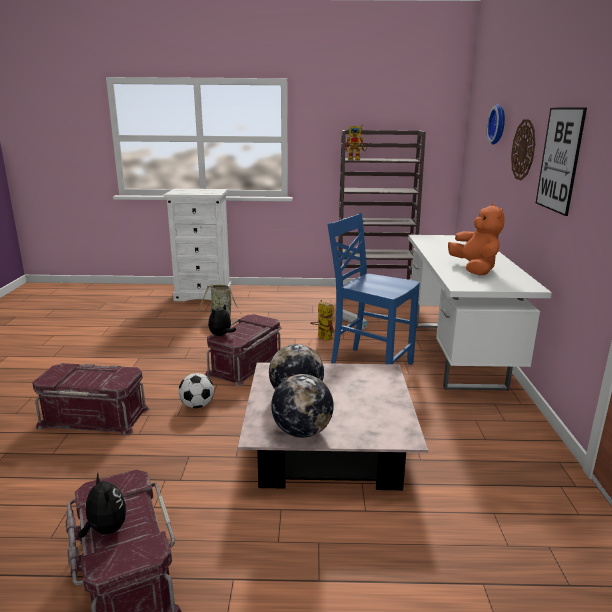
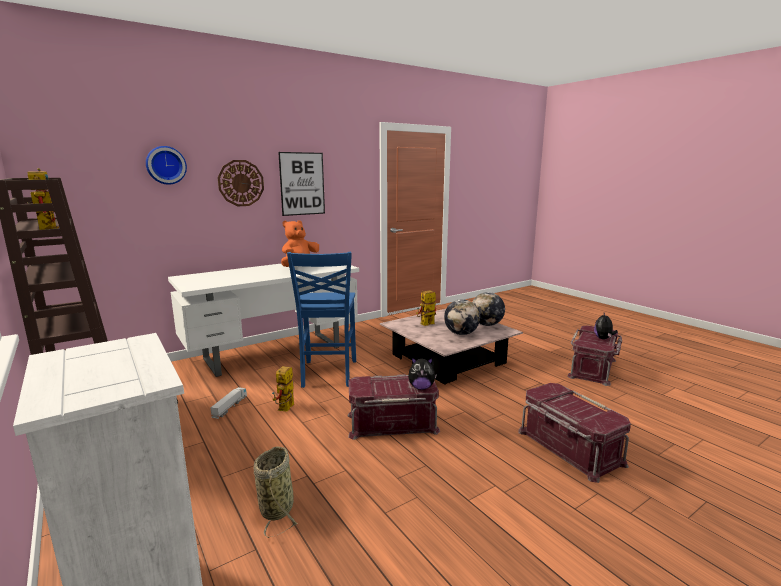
camera: 125 degrees left, 5 degrees down
(197, 405) = (480, 412): football -> none
(359, 387) = (425, 324): none -> toy robot

